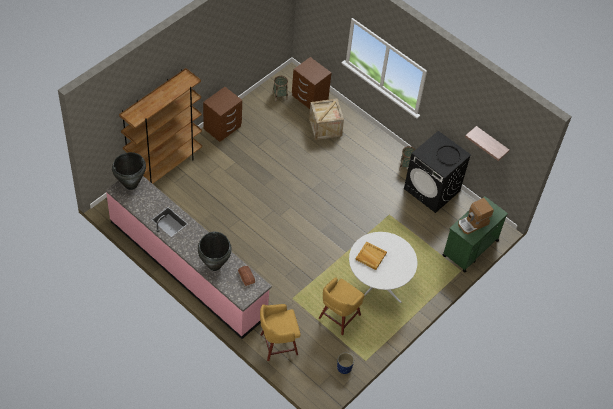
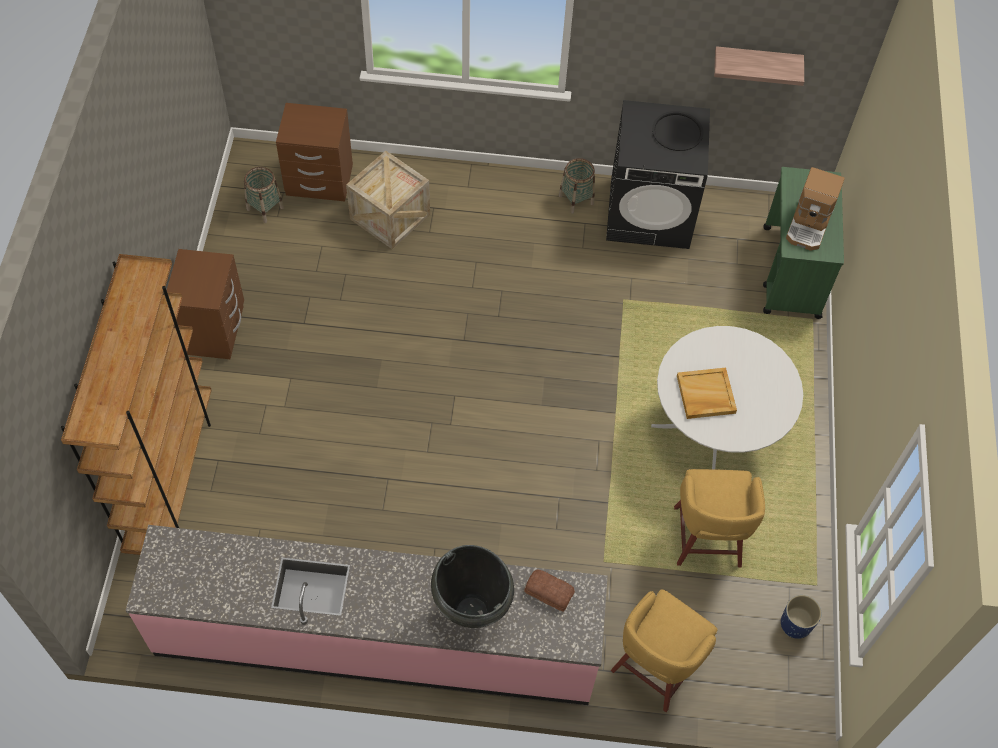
camera: 35 degrees left, 5 degrees up
(130, 184) = (169, 563): black vase -> none

